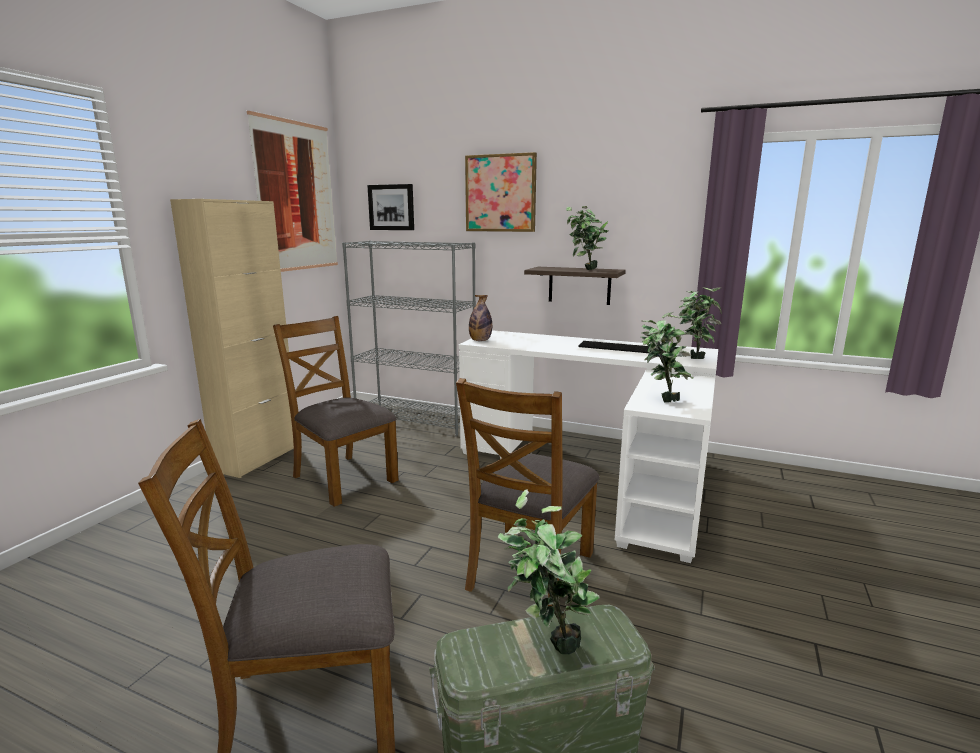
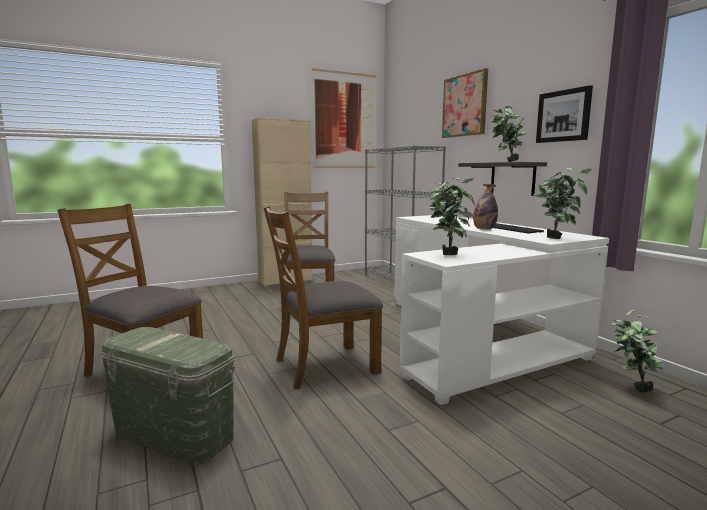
camera: 40 degrees right, 5 degrees down
(391, 207) = (406, 125): picture -> picture (563, 116)
(480, 340) = (415, 217): bottle -> bottle (484, 229)
(546, 645) = (165, 343): potted plant -> potted plant (631, 387)

